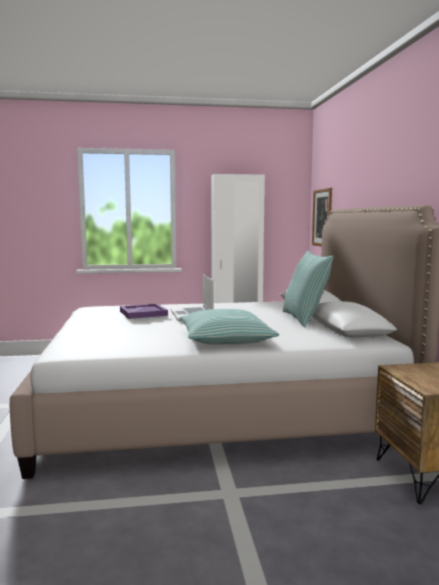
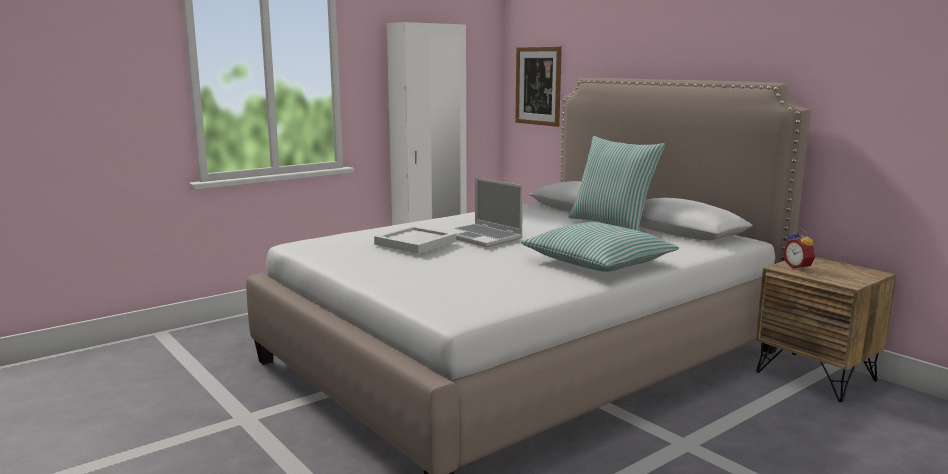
camera: 30 degrees left, 5 degrees up
(144, 313) = (417, 243): purple tray -> white tray
(410, 370) = (799, 267): none -> alarm clock

